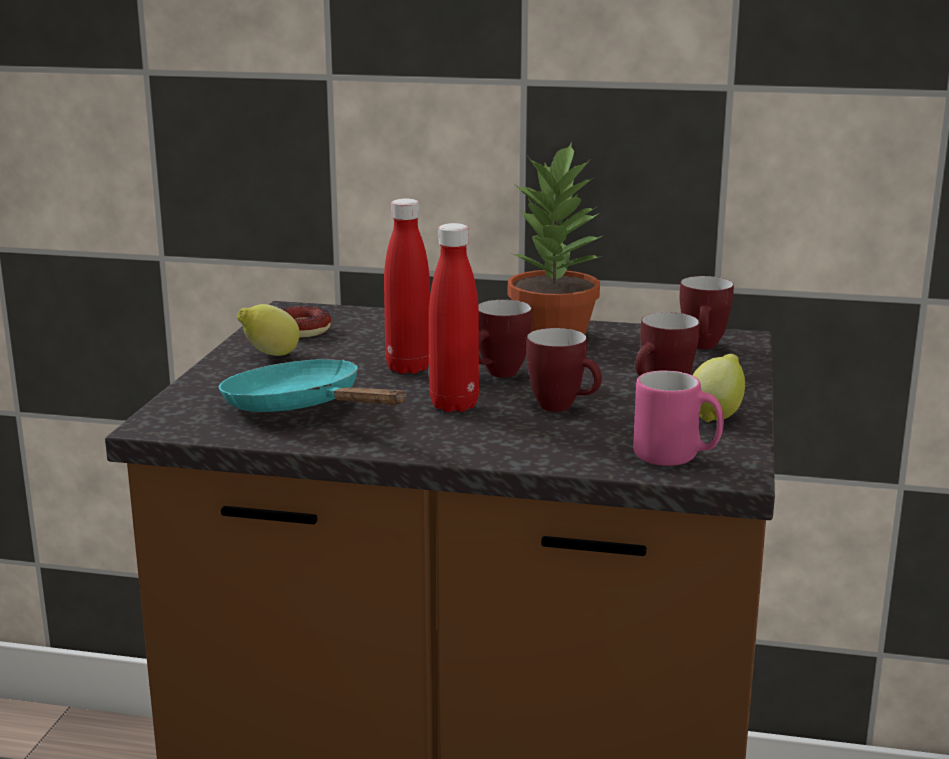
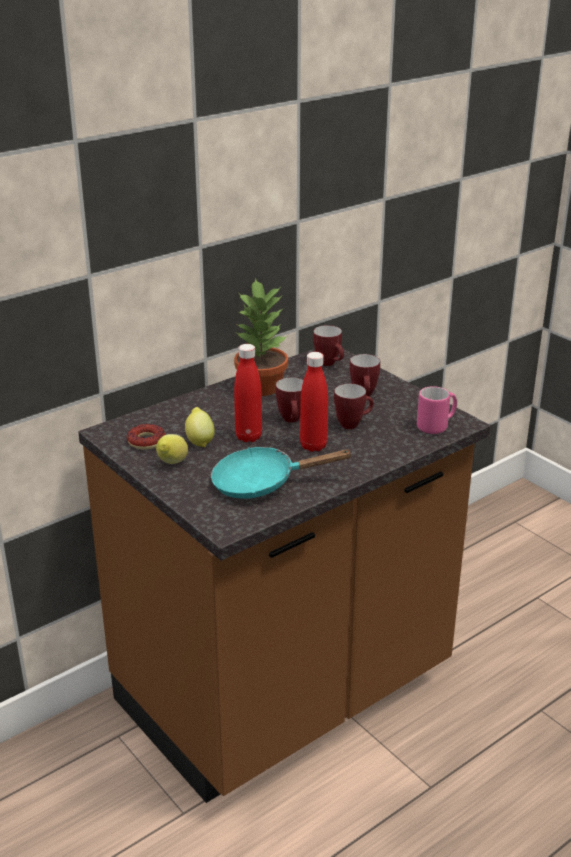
camera: 50 degrees left, 10 degrees up
(716, 416) = (407, 399): lemon -> lemon (200, 441)

